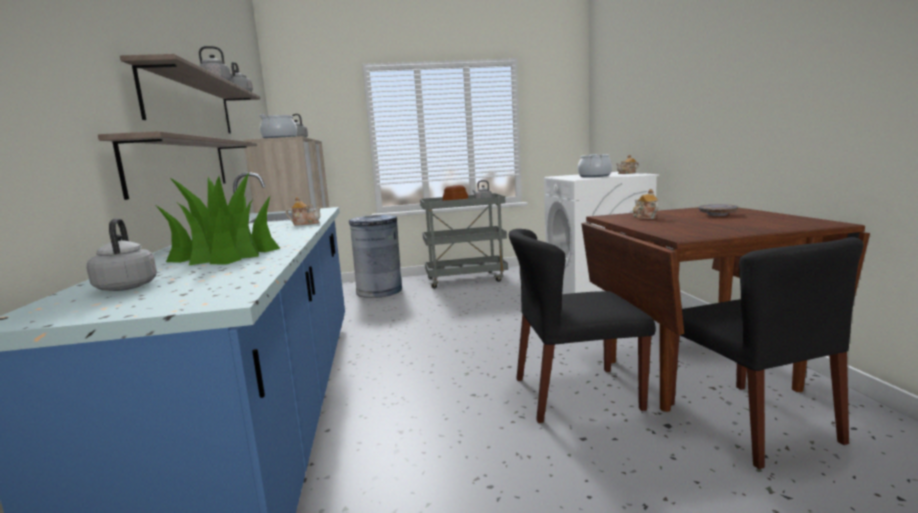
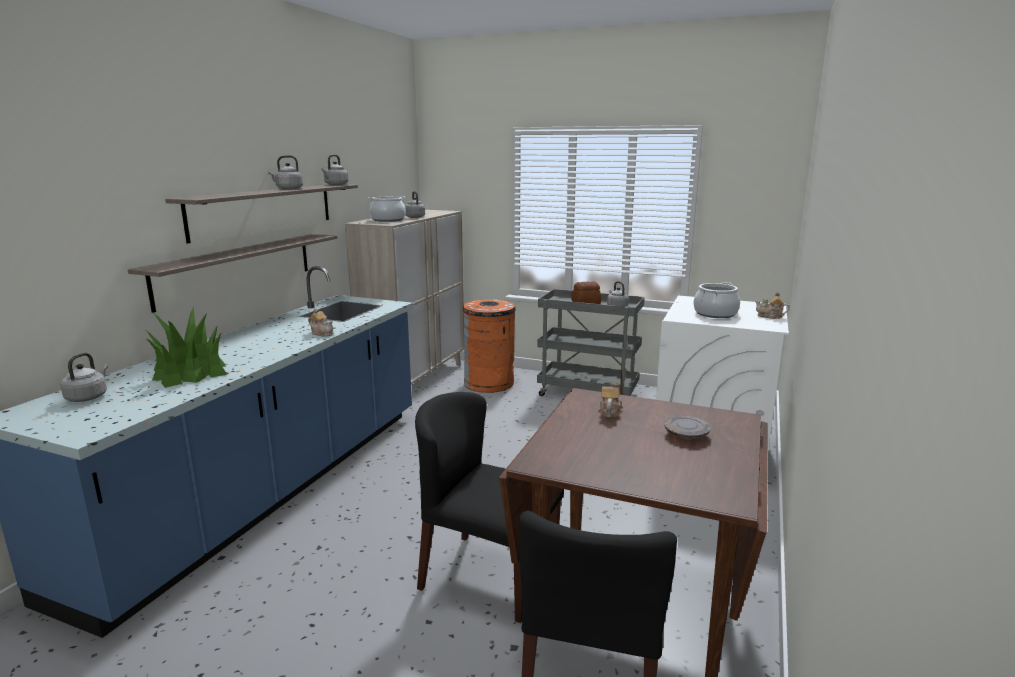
camera: 30 degrees right, 5 degrees up
(379, 291) = (489, 383): grey trash can -> orange trash can

